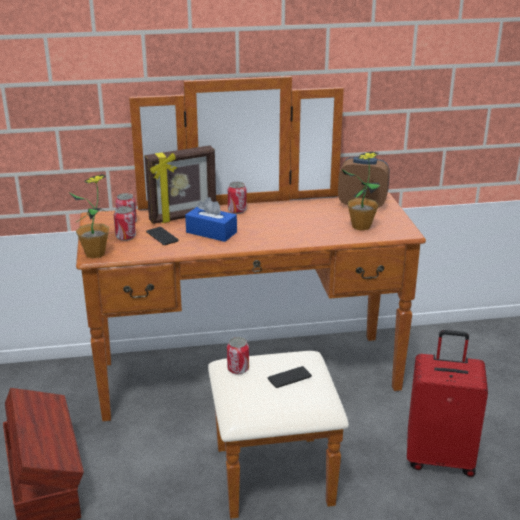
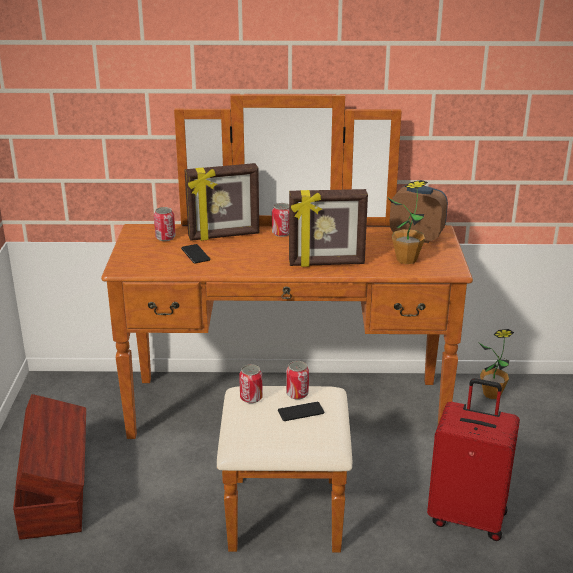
camera: 10 degrees right, 0 degrees up
(95, 253) = (123, 266): potted plant -> potted plant (492, 394)
(125, 237) = (159, 252): can -> can (297, 394)
(211, 232) = (246, 254): blue tissue box -> none
(289, 235) = (326, 263): none -> picture frame

